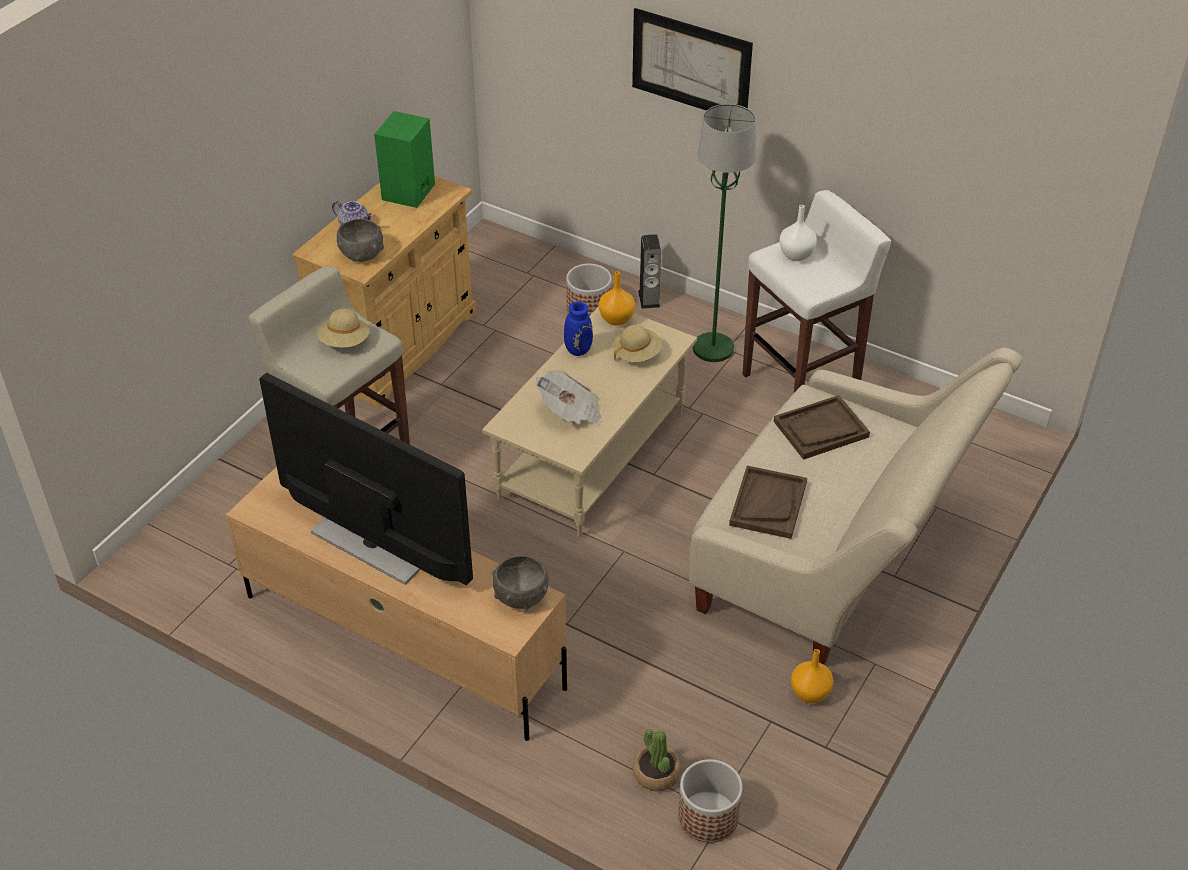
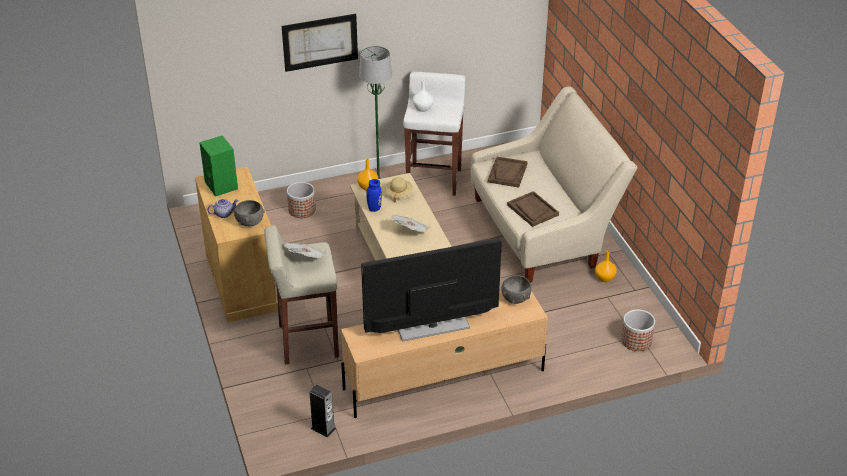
camera: 50 degrees left, 5 degrees down
(345, 342) = (307, 258): beige hat -> newspaper
(649, 299) = (320, 189): speaker -> speaker (323, 428)
(656, 774) = (600, 343): potted plant -> none

